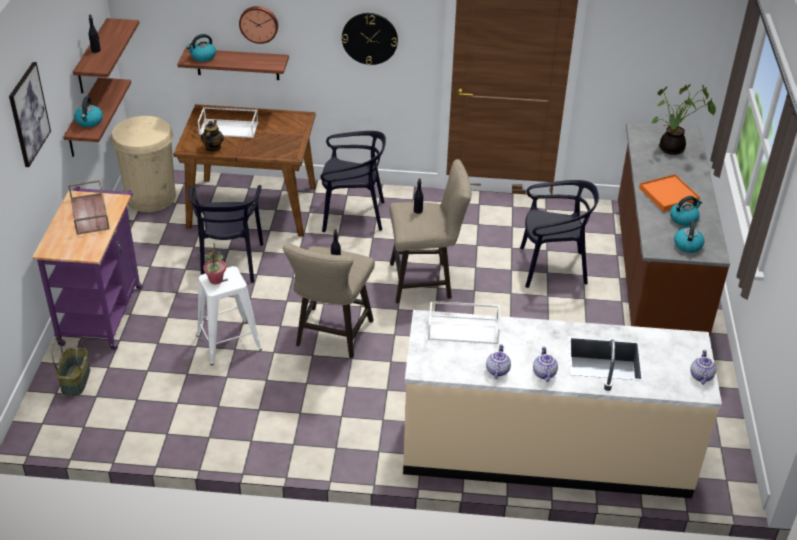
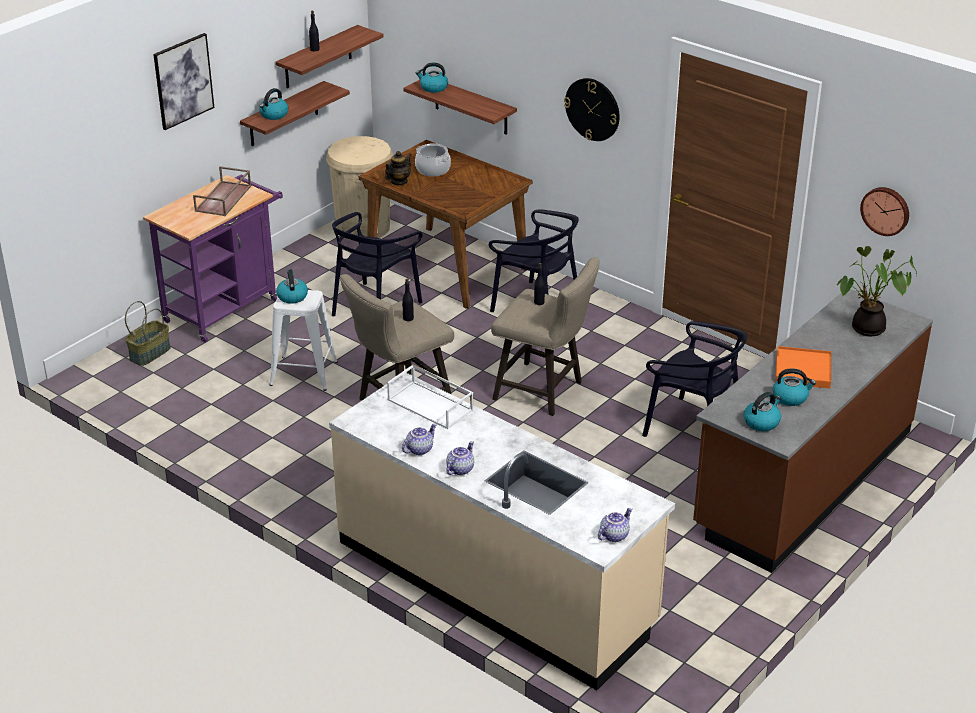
camera: 35 degrees right, 5 degrees down
(215, 280) = (292, 296): potted plant -> kettle
(229, 128) = (433, 169): white tray -> cooking pot
(259, 24) = (492, 65): wall clock -> wall clock (886, 210)

